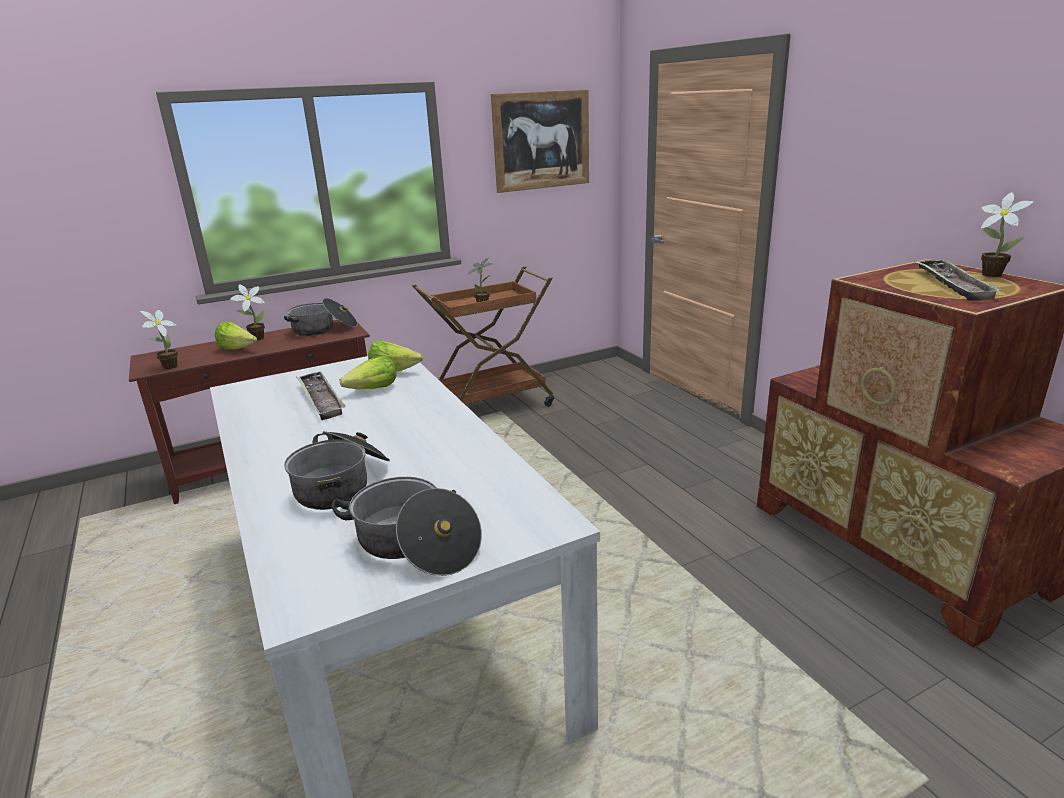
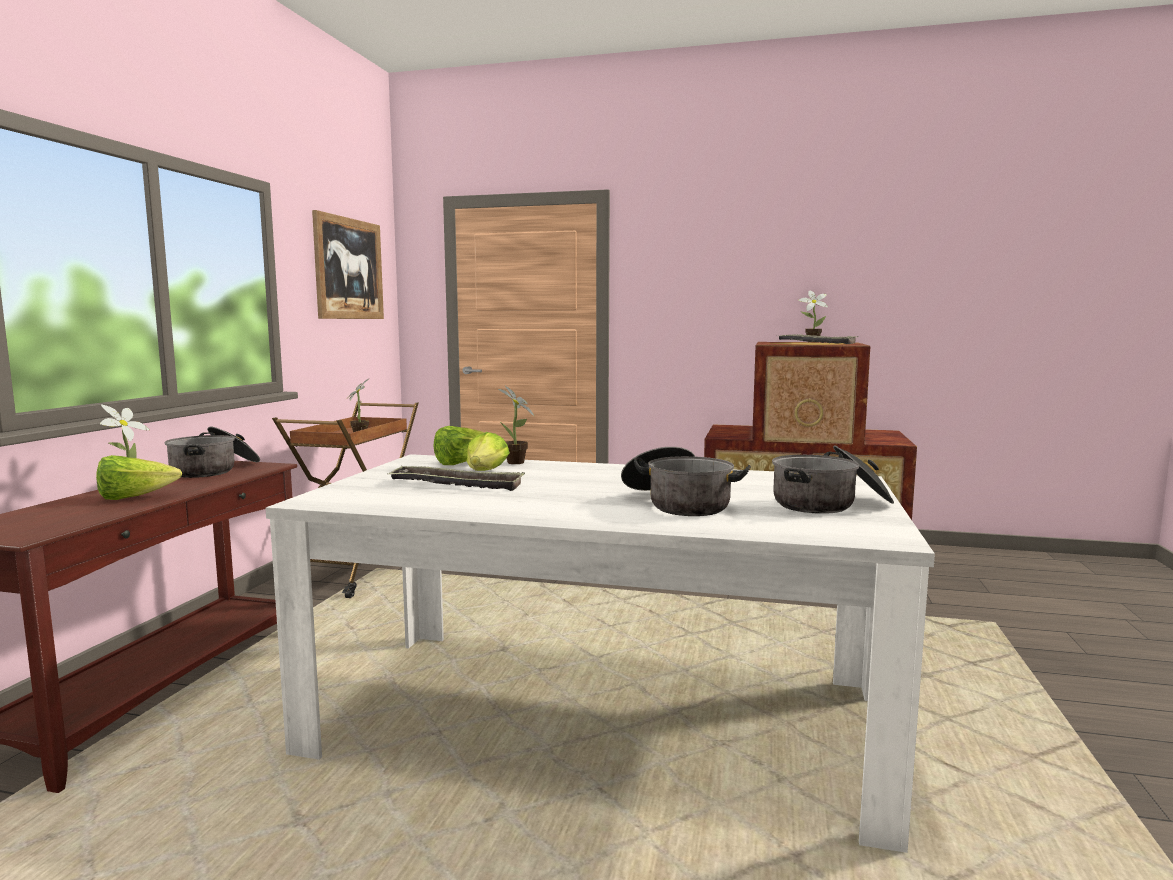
camera: 50 degrees left, 15 degrees down
(168, 367) = (64, 526): potted plant -> potted plant (516, 463)

